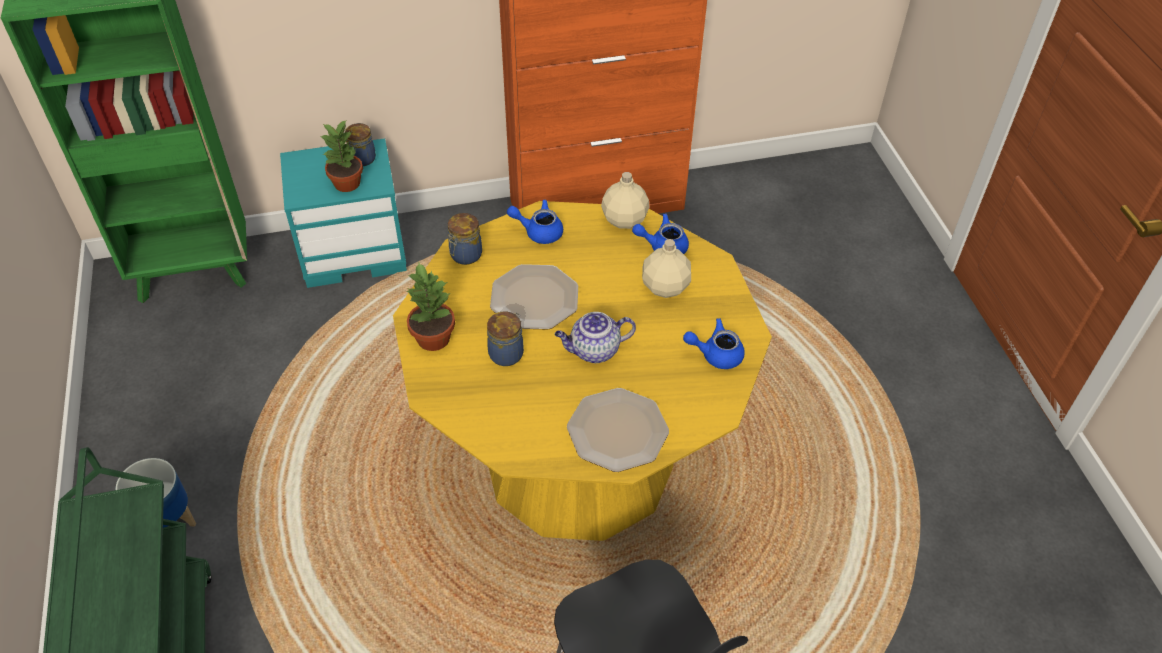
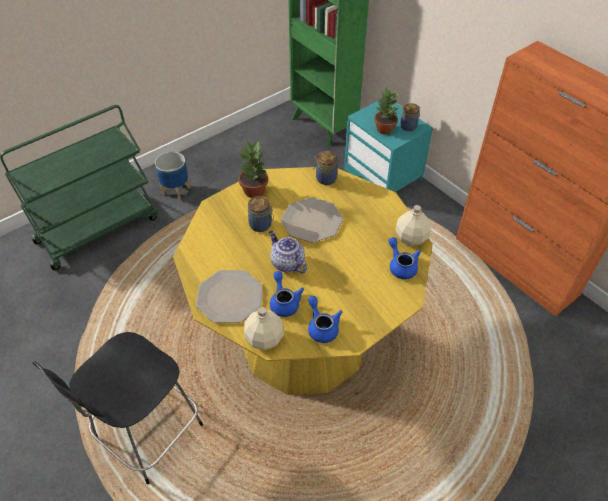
camera: 65 degrees right, 0 degrees up
(538, 231) = (368, 202): blue teapot -> blue teapot (284, 302)
(665, 286) = (365, 280): beige bottle -> beige bottle (265, 339)

